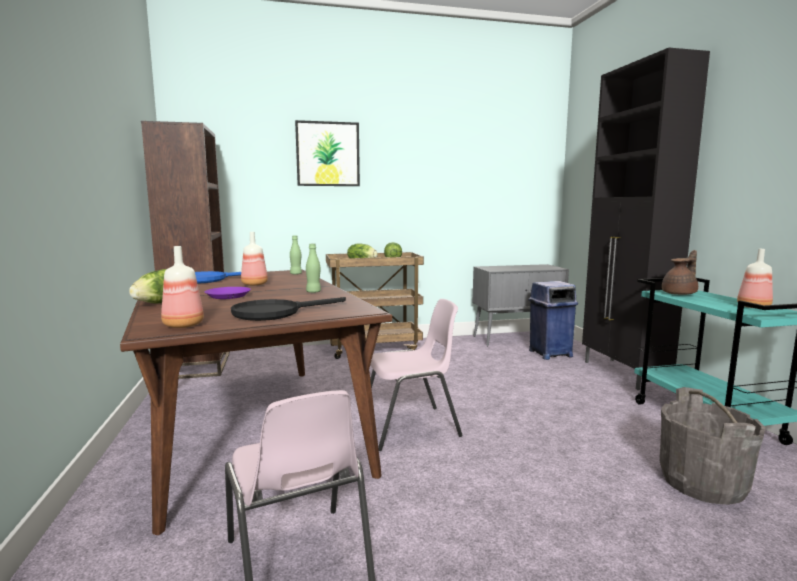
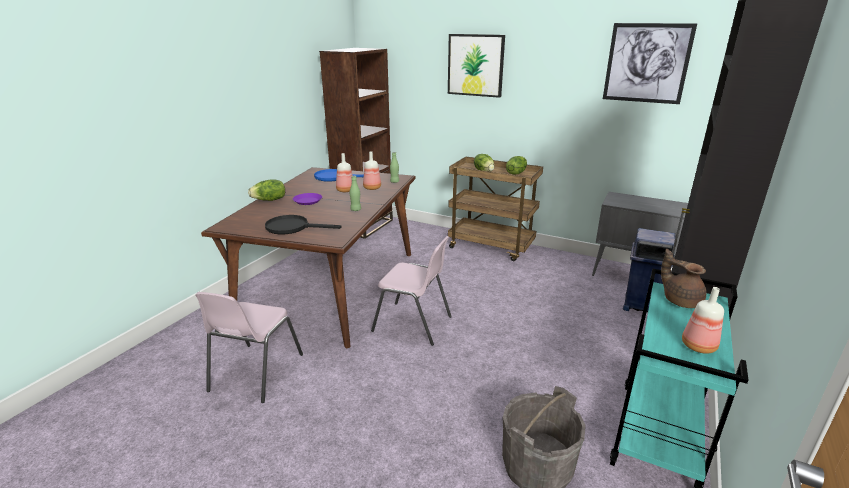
camera: 40 degrees right, 15 degrees up
(183, 325) = (239, 226): bottle -> bottle (372, 188)
(486, 149) = (647, 63): none -> picture
(680, 294) = (680, 300): brown teapot -> brown teapot turned 135 degrees counterclockwise

